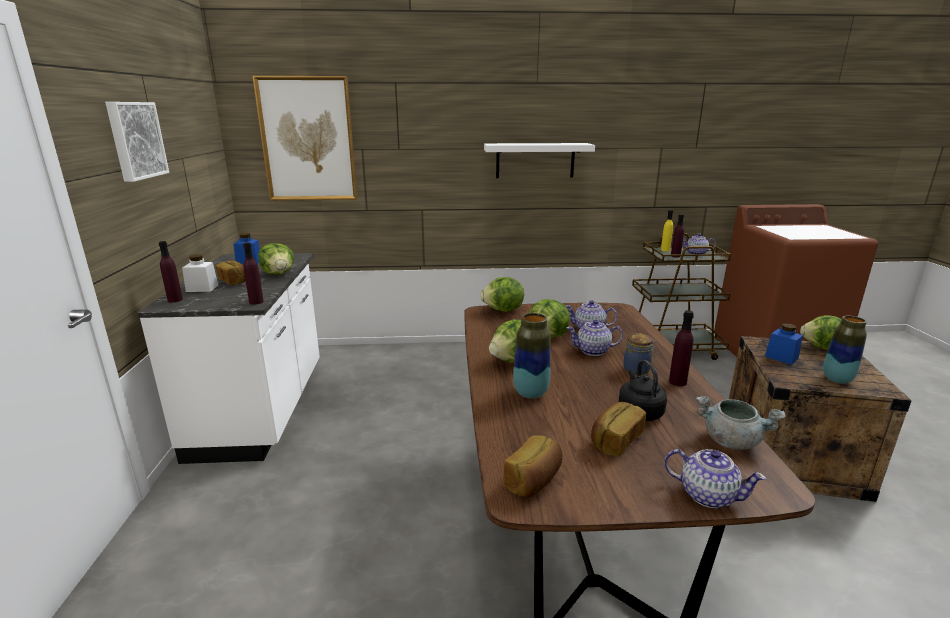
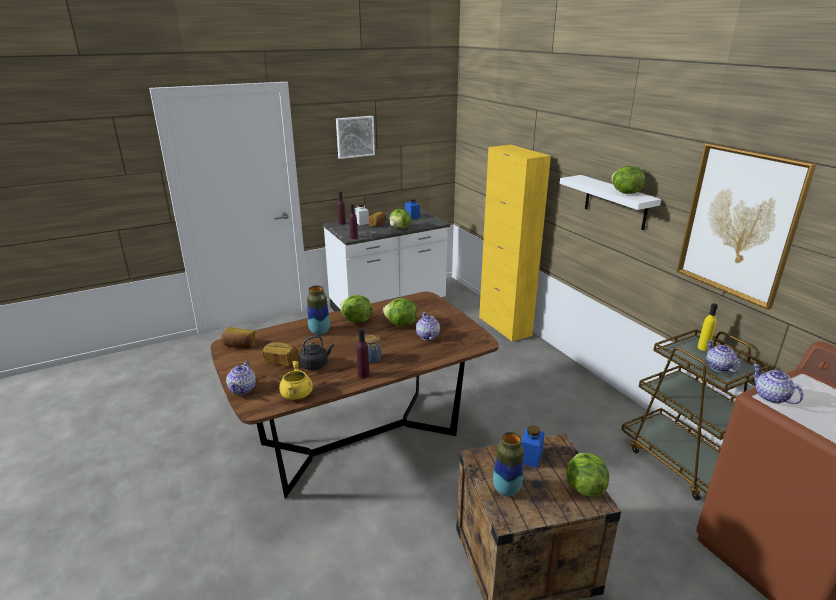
camera: 65 degrees right, 5 degrees up
(308, 140) = (488, 143): picture -> picture (739, 224)
(411, 352) = (504, 326): none -> yellow cabinet
(503, 310) = (434, 303): lettuce -> lettuce (625, 193)
(593, 351) = (390, 342): teapot -> teapot (771, 397)
(675, 256) = (685, 355): purple bottle -> none
(731, 441) = (297, 395): grey cooking pot -> yellow cooking pot

